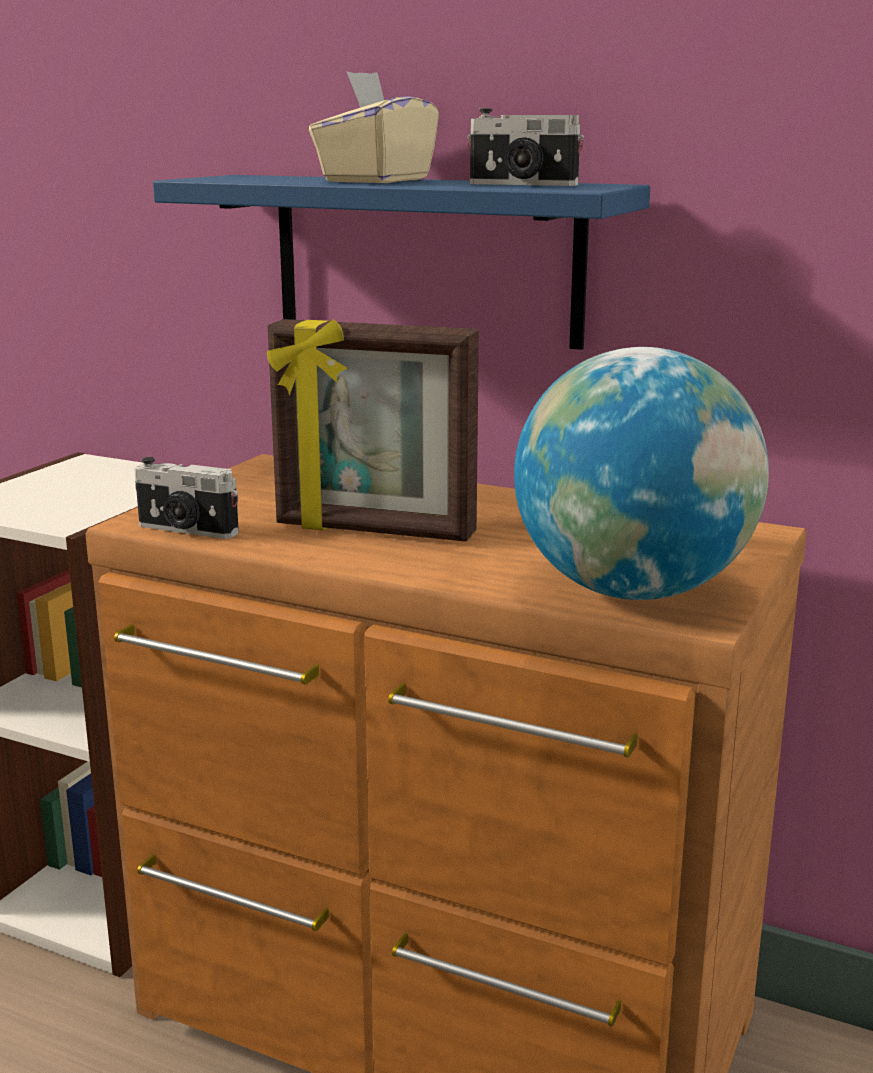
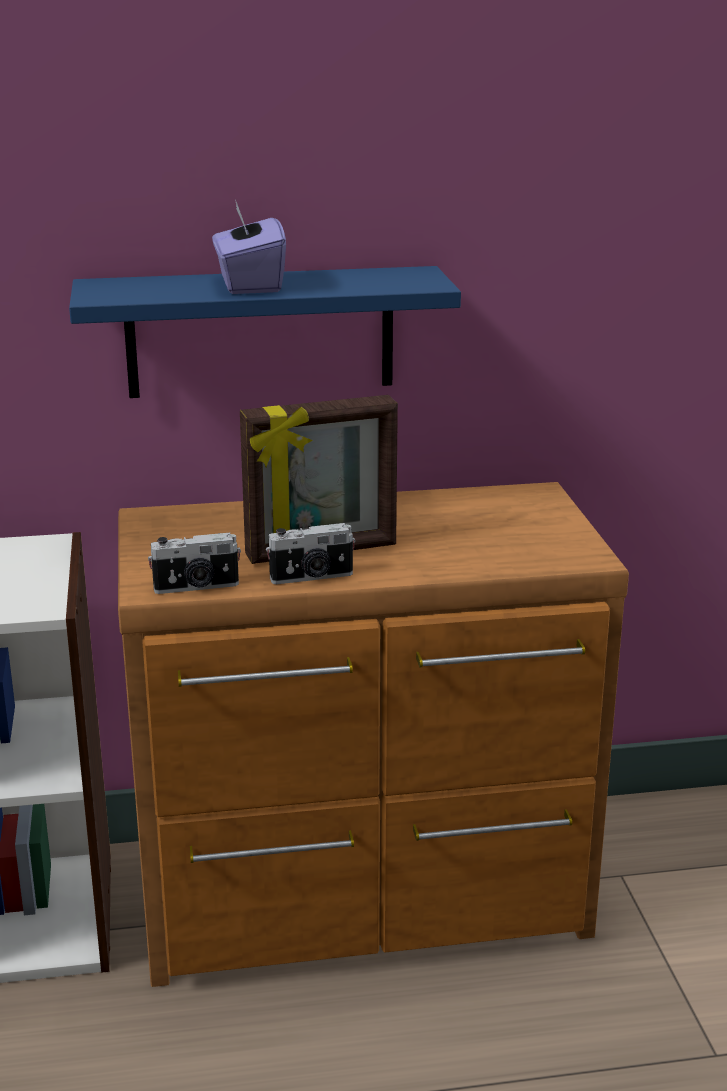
camera: 35 degrees left, 5 degrees up
(375, 180) = (249, 284): beige tissue box -> purple tissue box
(522, 184) = (372, 280): camera -> camera (312, 577)
(632, 591) = (534, 551): globe -> none

